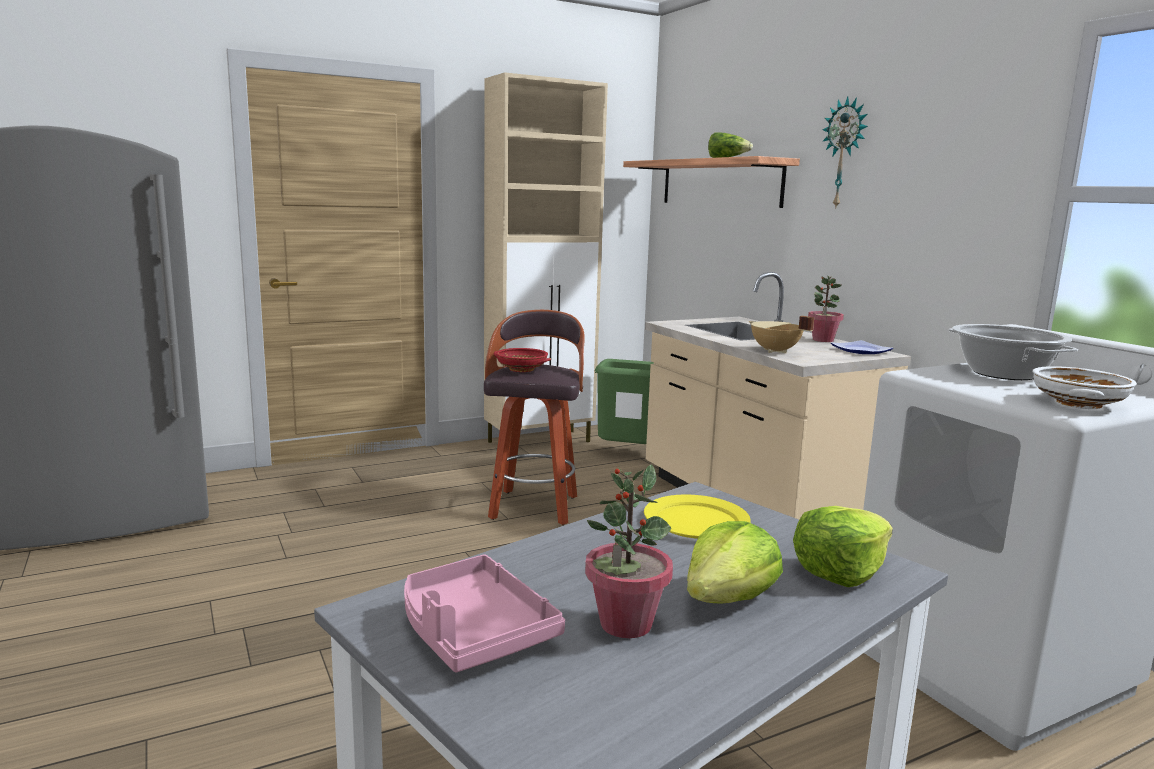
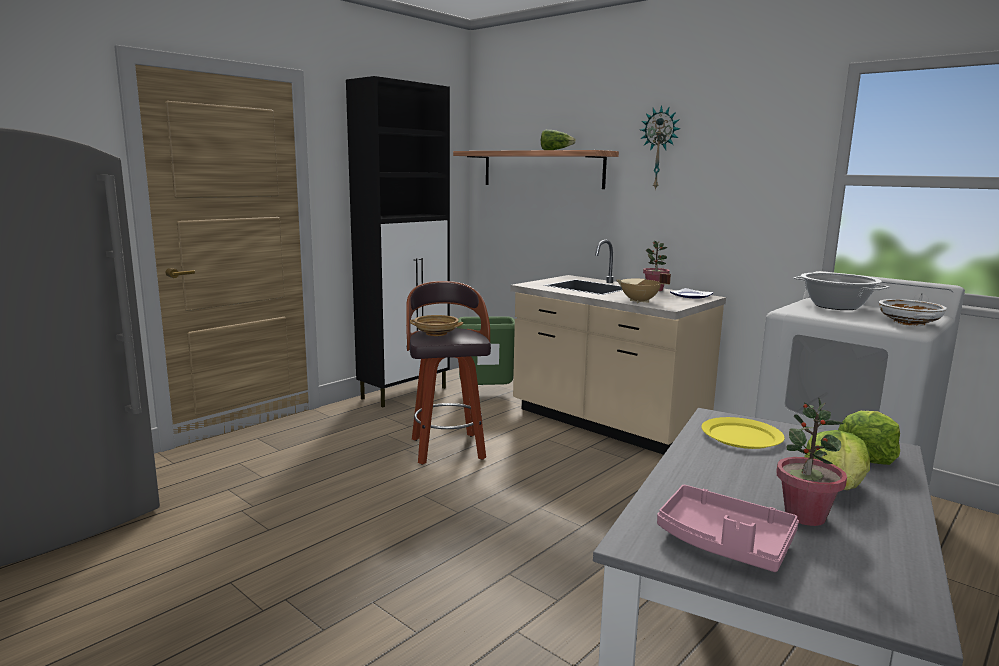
camera: 20 degrees left, 0 degrees up
(521, 369) = (436, 333): red bowl -> beige bowl
(540, 441) = (405, 393): beige cabinet -> black cabinet

